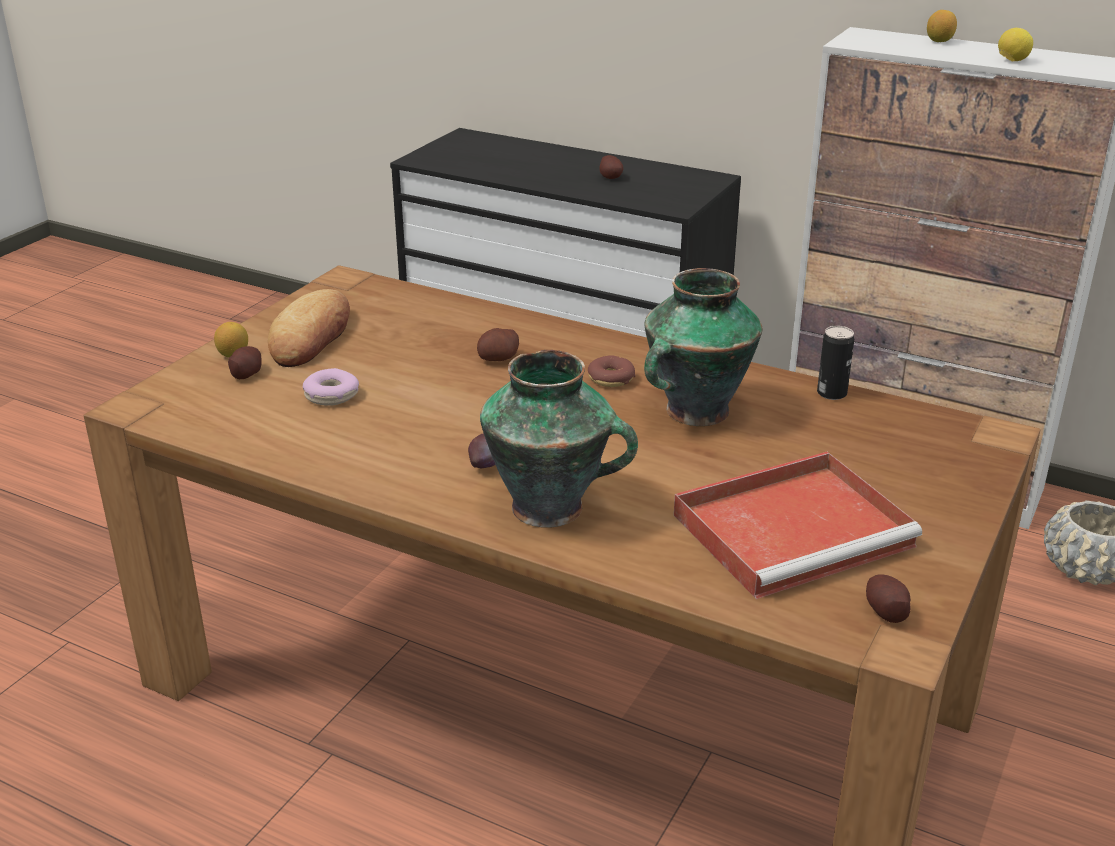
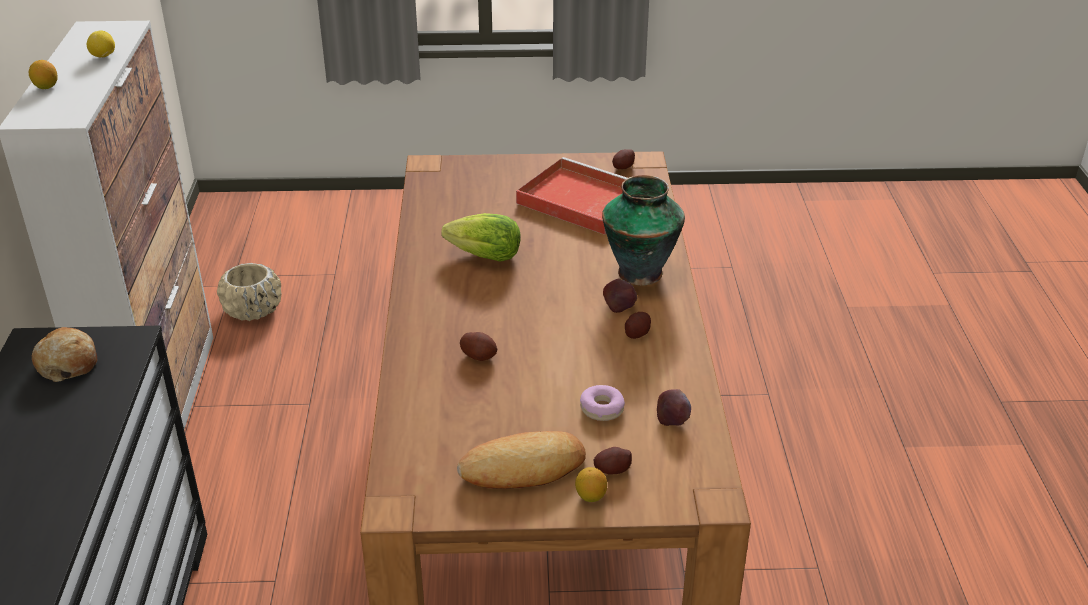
camera: 120 degrees left, 5 degrees up
(261, 427) = (672, 419): none -> apple
(610, 379) = (468, 299): donut -> none
(611, 177) = (51, 404): potato -> potato (637, 333)
(663, 185) = (67, 363): none -> bread
(695, 412) = (486, 257): vase -> lettuce
(831, 393) = (418, 218): can -> none

